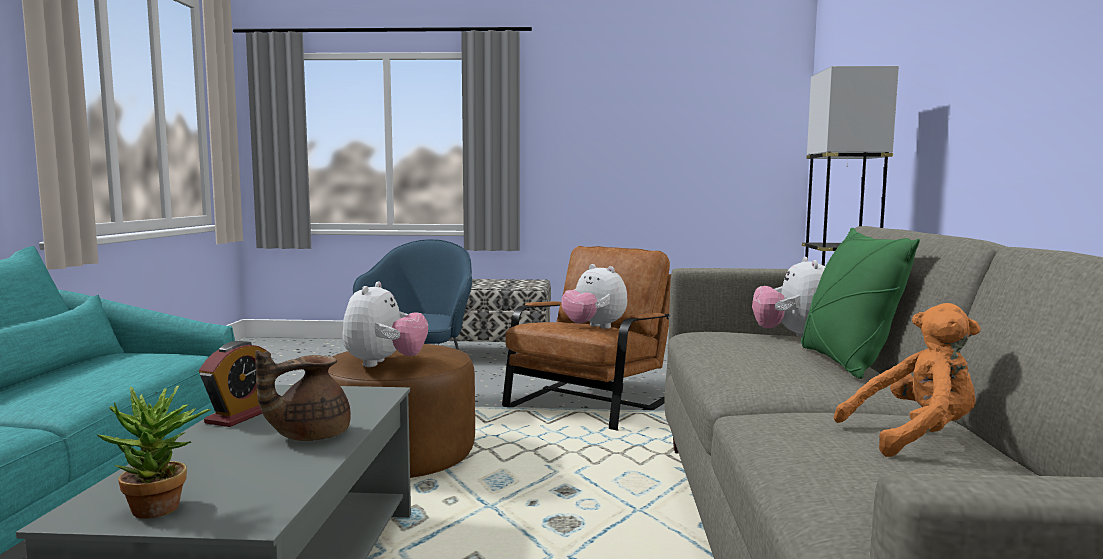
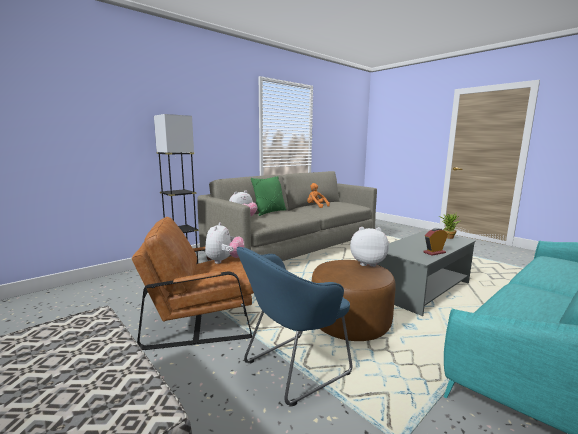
camera: 135 degrees left, 5 degrees up
(309, 435) = (413, 242): brown teapot -> none
(384, 363) = (367, 263): plush toy -> plush toy turned 45 degrees clockwise

